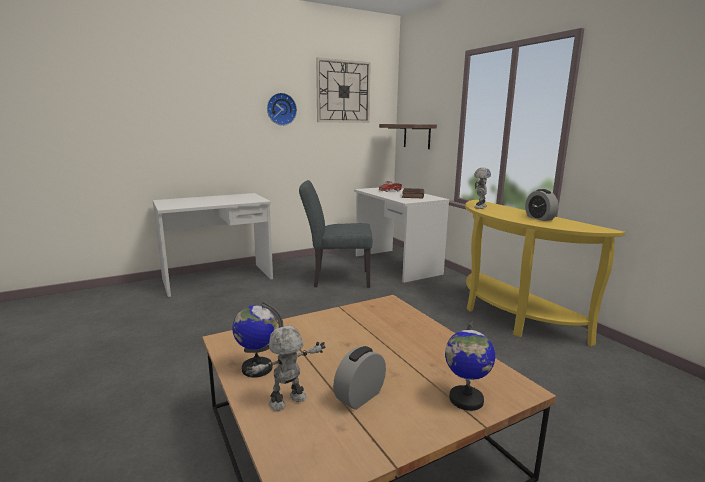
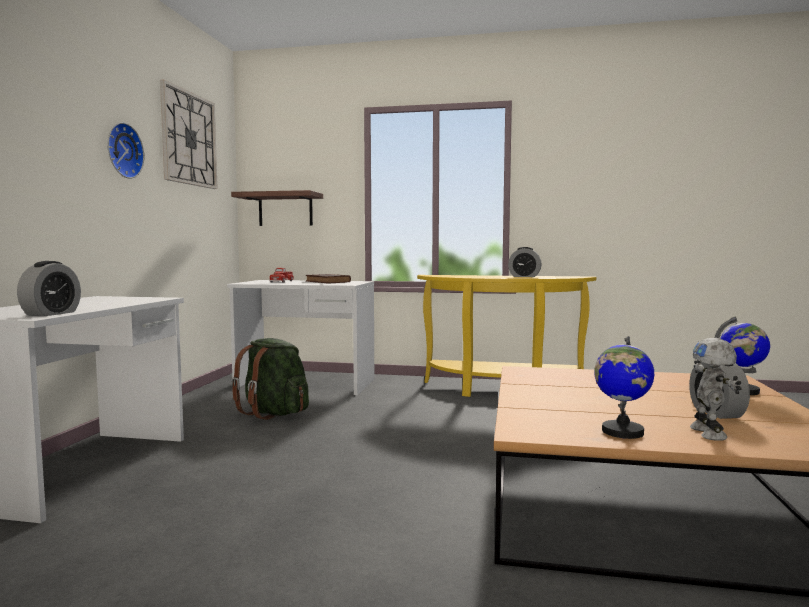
camera: 50 degrees left, 10 degrees down
(179, 206) = (51, 314): none -> alarm clock
(336, 278) = (274, 413): grey chair -> green backpack
(479, 207) = (452, 276): toy robot -> none

